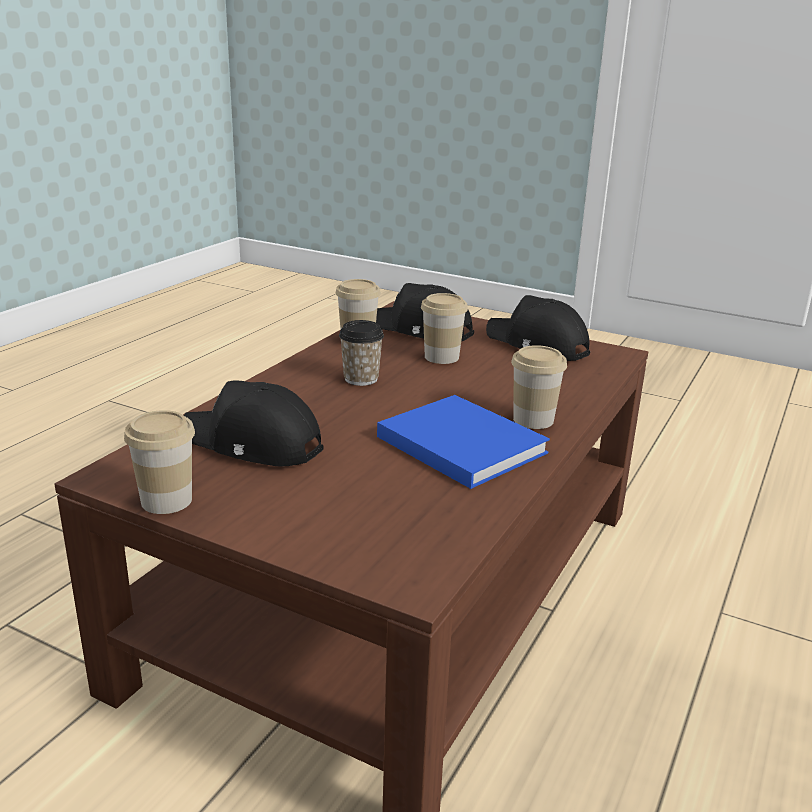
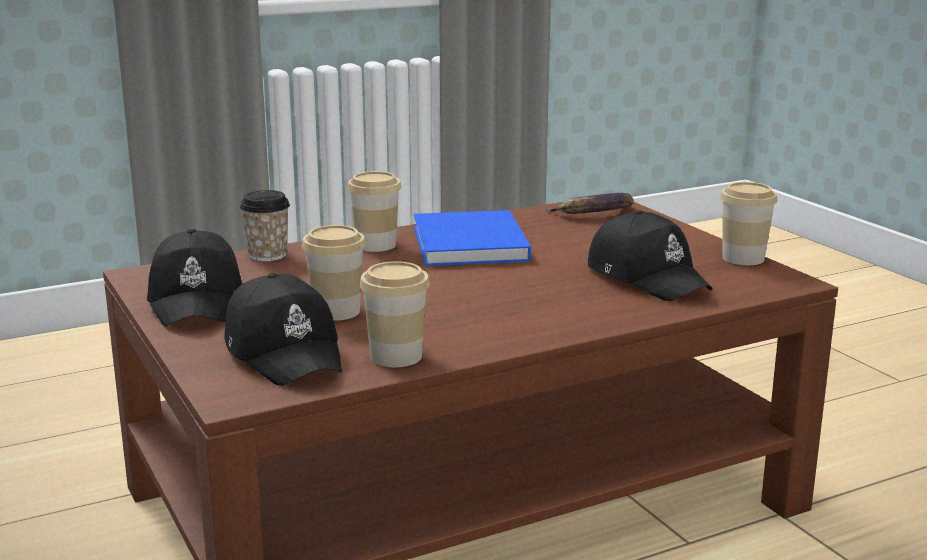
camera: 145 degrees left, 5 degrees down
(361, 379) = (470, 308): cup -> cup (267, 255)
(402, 546) = (595, 213): none -> banana

